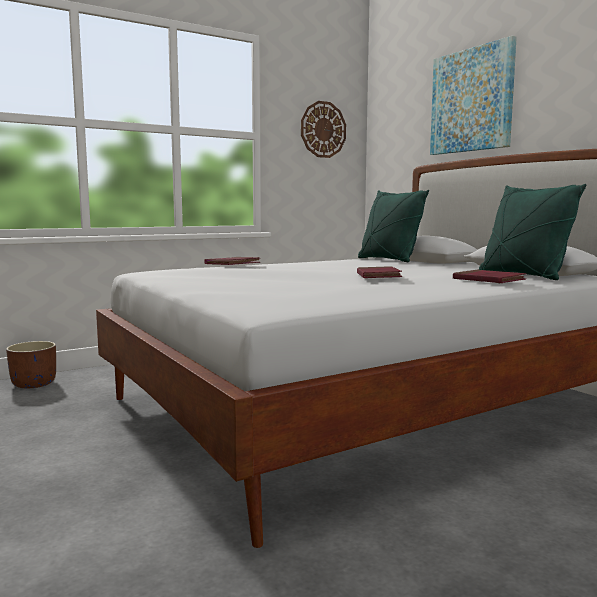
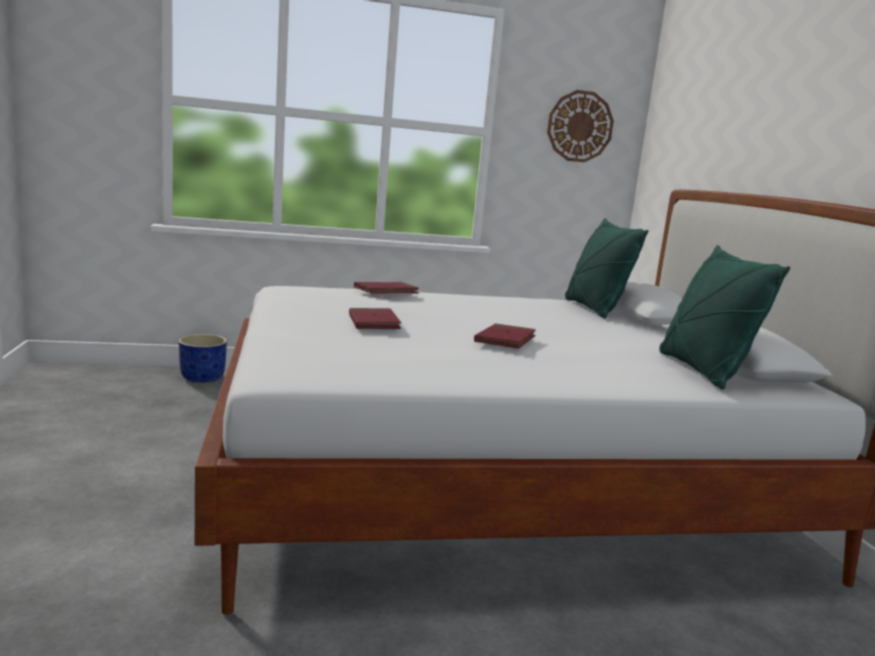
camera: 20 degrees right, 5 degrees up
(33, 384) = (202, 378): brown planter -> blue planter
(471, 100) = (753, 110): picture -> none
(488, 280) = (630, 372): red book -> red book (373, 323)

